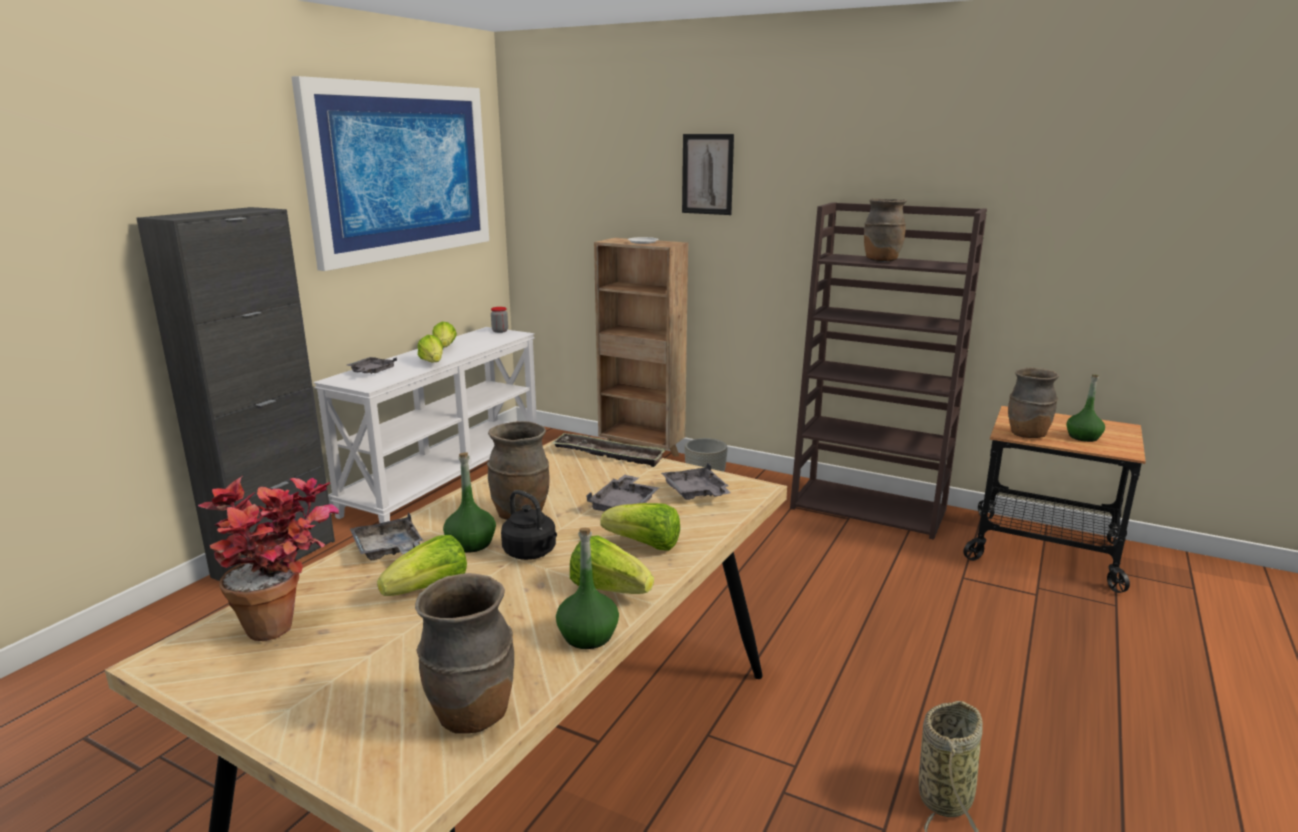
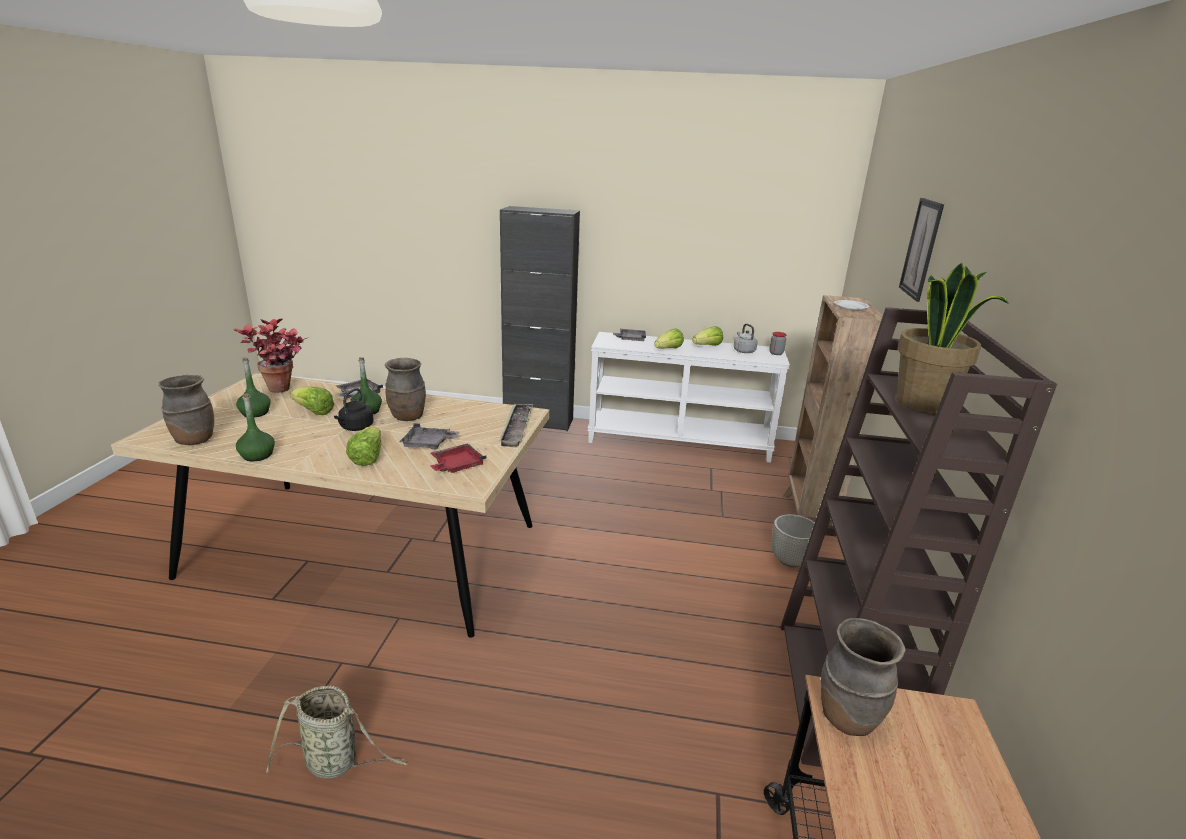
camera: 70 degrees right, 5 degrees up
(402, 171) = (722, 201): picture -> none
(478, 339) = (743, 351): none -> grey kettle
(608, 589) = (309, 454): lettuce -> none
(696, 493) = (456, 466): grey tray -> red tray
(881, 260) = (923, 404): brown vase -> potted plant
(1083, 437) = (900, 794): green bottle -> green bottle (255, 413)

